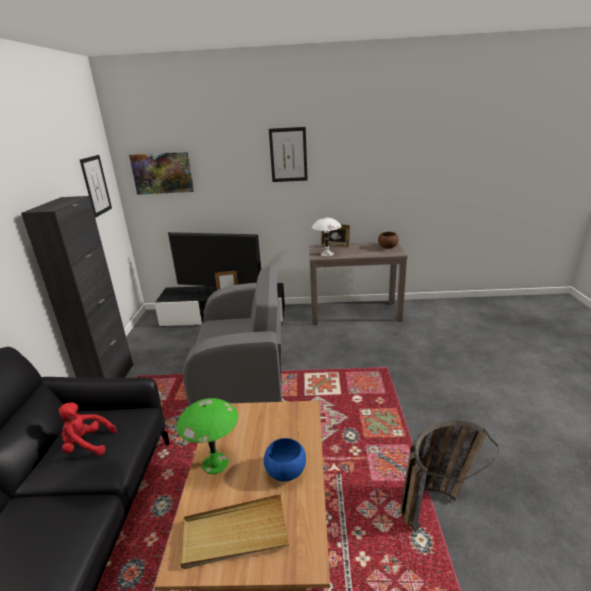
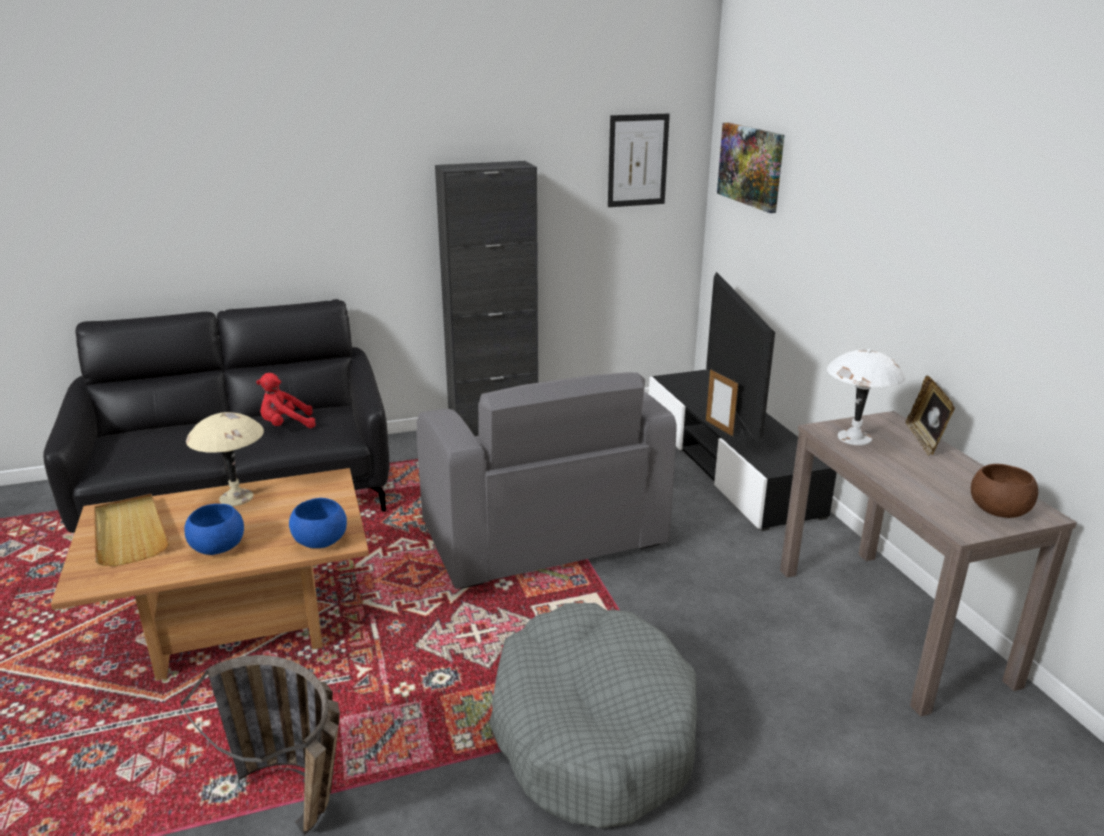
camera: 70 degrees right, 0 degrees up
(87, 445) = (286, 425): red plush toy -> red plush toy turned 90 degrees counterclockwise
(215, 463) = (237, 497): green table lamp -> beige table lamp
(288, 155) = (915, 184): picture -> none
(300, 419) = (320, 541): none -> blue bowl
(396, 392) = (592, 730): none -> grey dog bed

